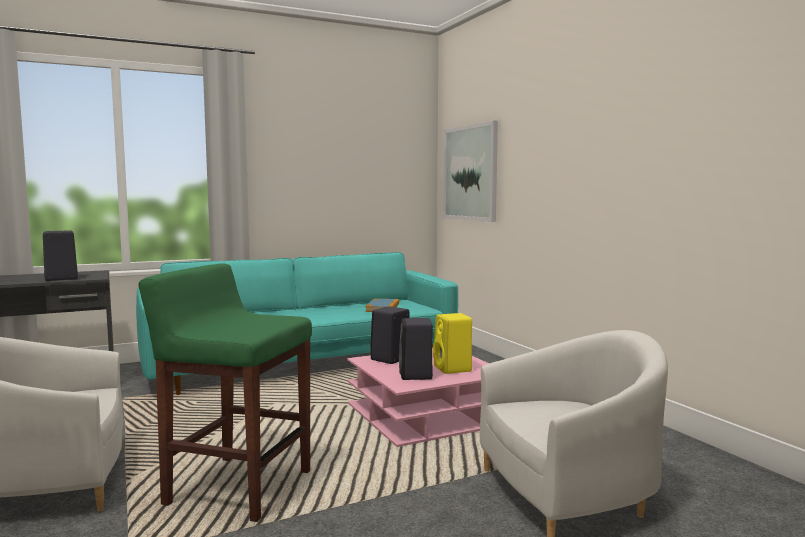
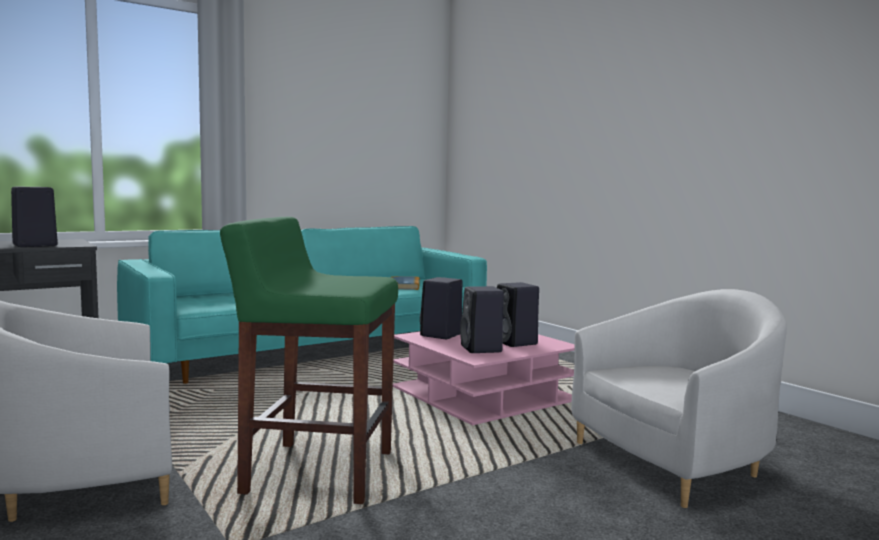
camera: 10 degrees left, 0 degrees up
(453, 369) = (516, 342): yellow speaker -> black speaker
(470, 173) = (491, 140): picture -> none

